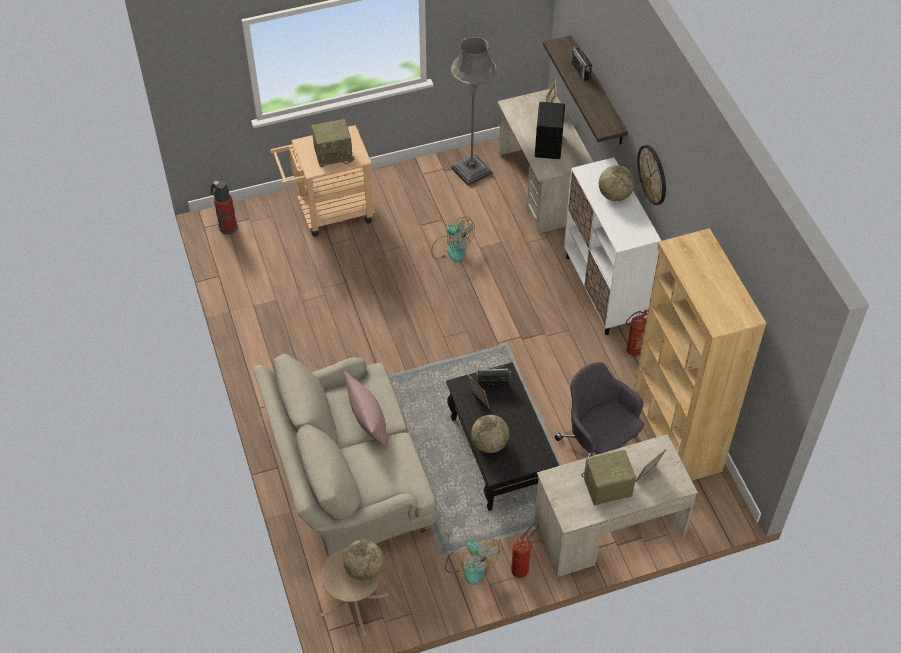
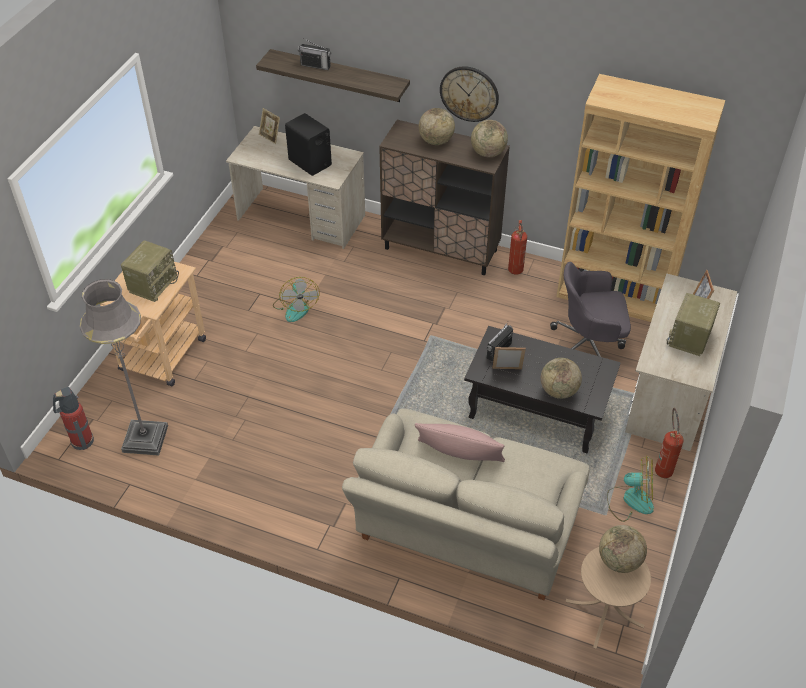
camera: 50 degrees left, 5 degrees down
(451, 248) = (296, 307): fan -> fan turned 90 degrees clockwise
(471, 171) = (232, 245): grey floor lamp -> grey floor lamp (145, 439)
(603, 290) = (441, 249): white cabinet -> brown cabinet
(636, 233) = (488, 153): none -> globe

